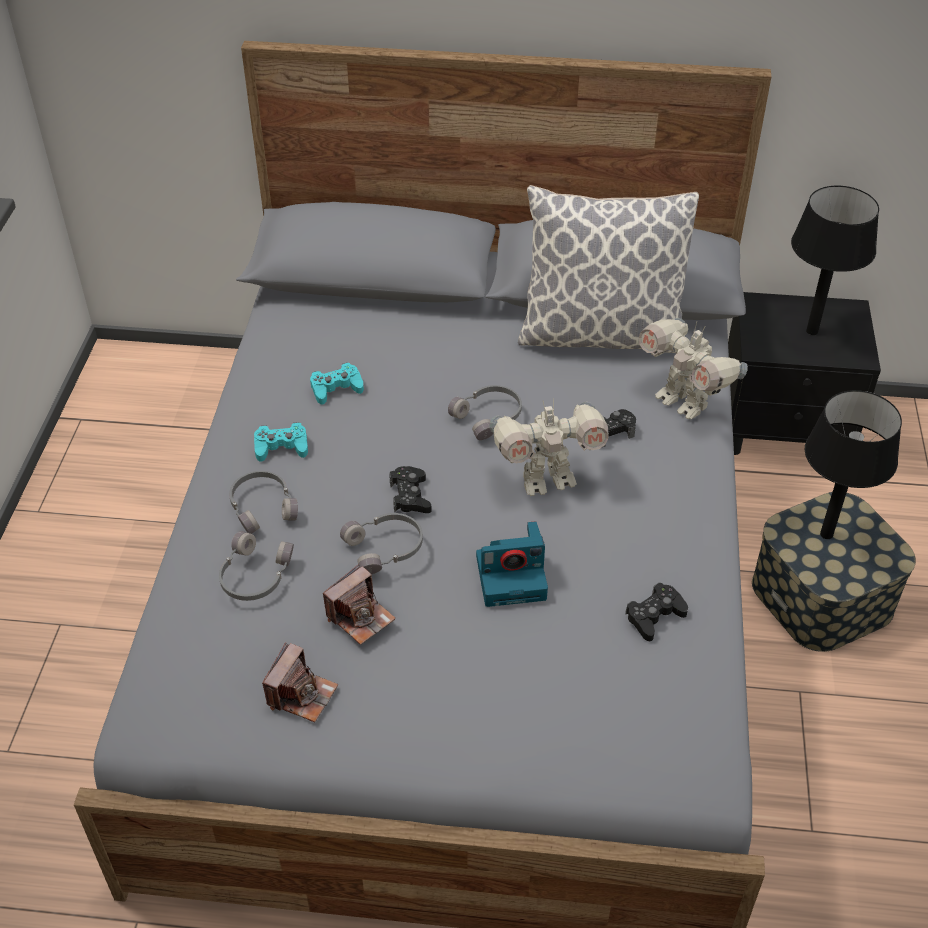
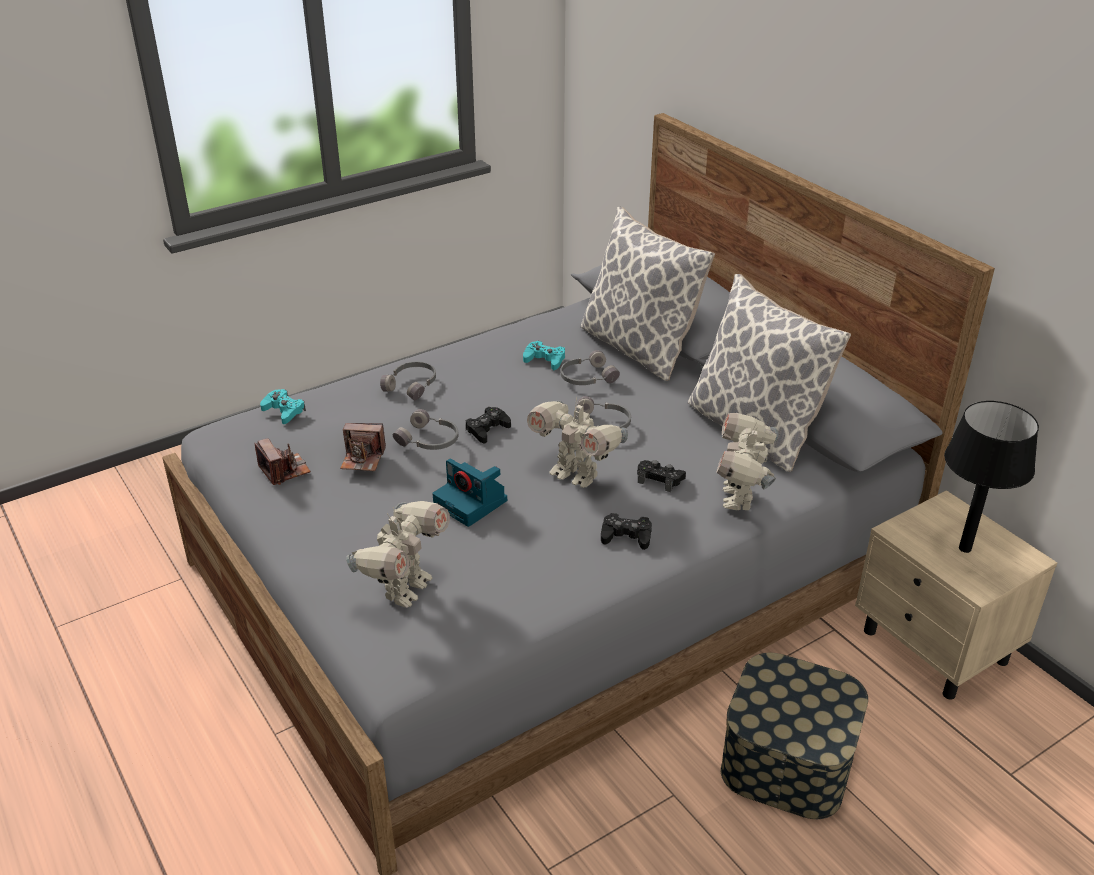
camera: 50 degrees right, 10 degrees down
(254, 575) = (350, 406): grey headphones -> grey headphones (586, 377)
(281, 447) = (468, 367): turquoise game controller -> turquoise game controller (284, 411)
(301, 694) = (284, 470): camera -> camera turned 105 degrees counterclockwise
(394, 319) = (638, 348): none -> pillow
(599, 701) = (404, 589): none -> toy robot
(654, 616) = (510, 580): black game controller -> black game controller (626, 536)
(784, 429) = (935, 647): black nightstand -> beige nightstand
(826, 535) = (798, 693): black table lamp -> none

